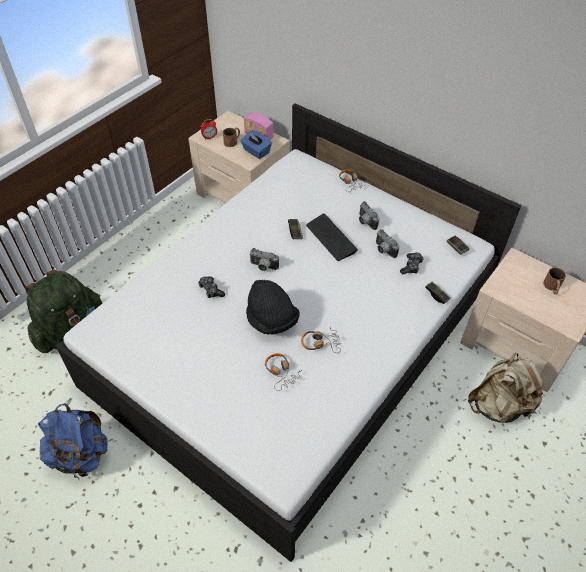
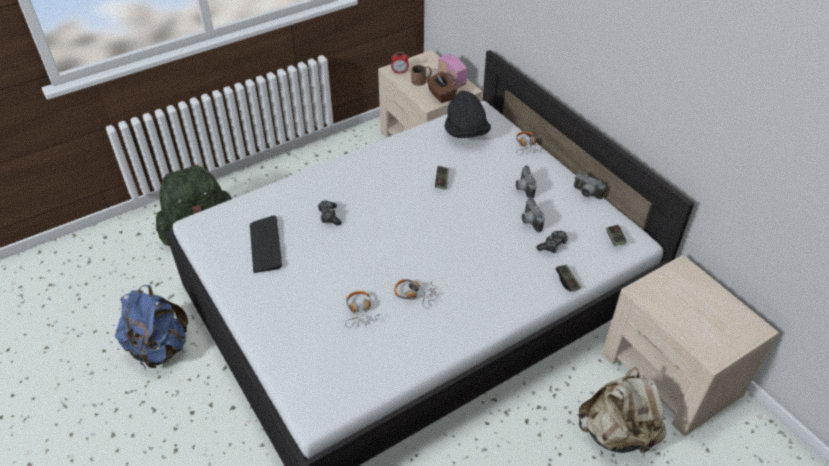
camera: 20 degrees right, 5 degrees down
(256, 151) = (441, 95): blue tissue box -> brown tissue box
(263, 267) = (392, 207): camera -> camera (586, 194)
(271, 320) = (375, 259): black hat -> black hat (466, 132)
(331, 238) = (477, 196): keyboard -> keyboard (265, 245)
(552, 287) = (711, 308): brown mug -> none

